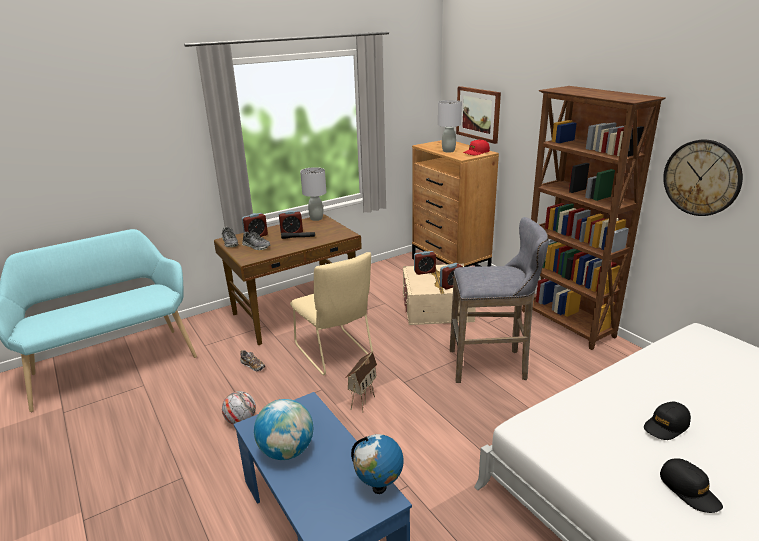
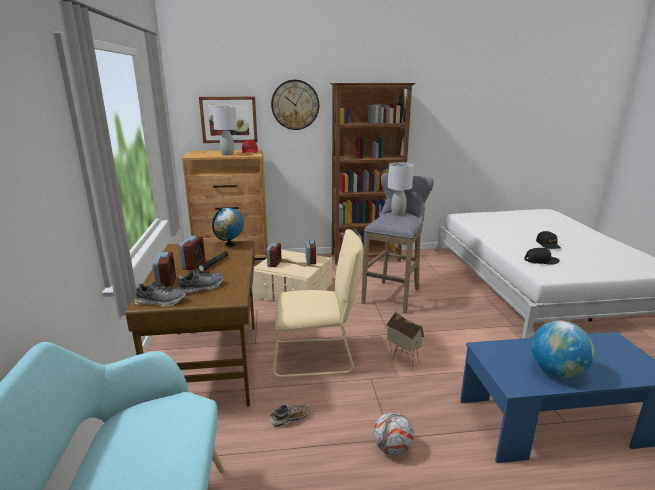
camera: 65 degrees left, 5 degrees down
(316, 219) = (175, 248): grey table lamp -> grey table lamp (398, 214)
(379, 487) = (601, 339): globe -> globe (230, 245)
(689, 490) = (599, 256): black cap -> black cap (541, 261)
(702, 178) = (431, 129): wall clock -> wall clock (295, 105)

